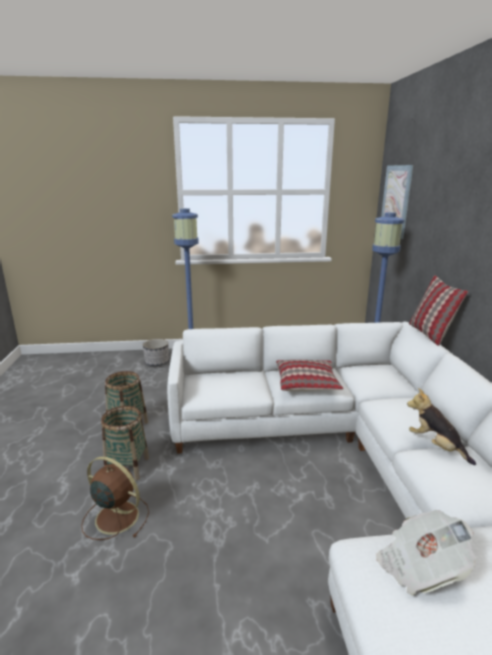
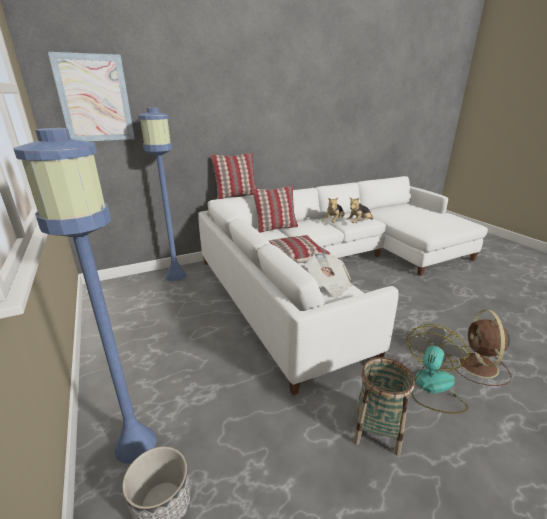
camera: 110 degrees left, 5 degrees up
(127, 467) = (432, 387): basket -> fan
(403, 389) = (275, 228): none -> pillow
(420, 566) = (418, 225): newspaper -> newspaper (328, 285)
(432, 474) = (359, 223): none -> plush toy

